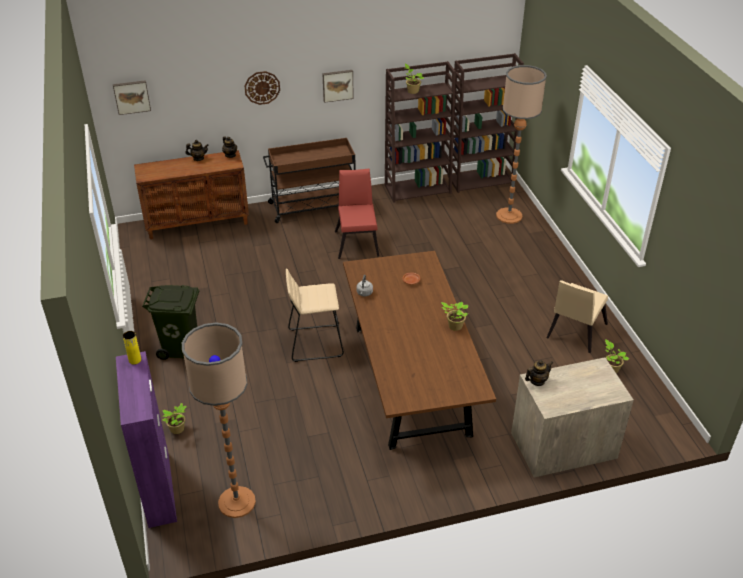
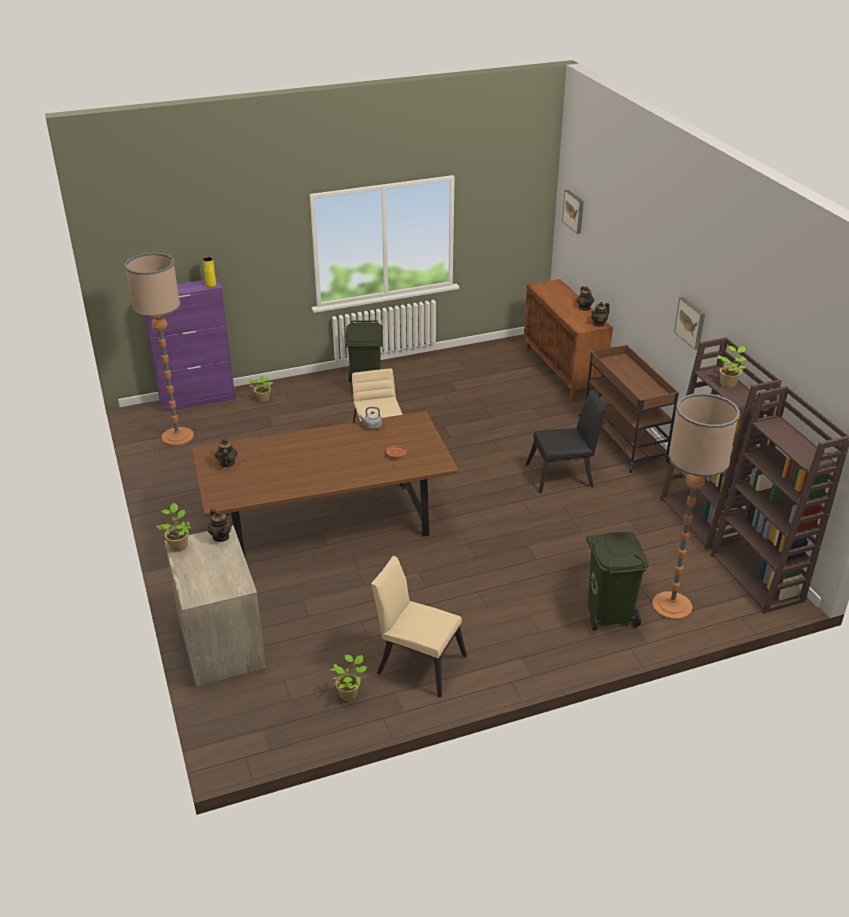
camera: 85 degrees right, 5 degrees down
(262, 87) = (642, 273): wall clock -> none
(357, 241) = (564, 475): red chair -> black chair
(417, 386) = (227, 463): none -> teapot
(454, 326) = (319, 485): potted plant -> potted plant (178, 545)
(518, 241) = (610, 613): none -> green trash can

